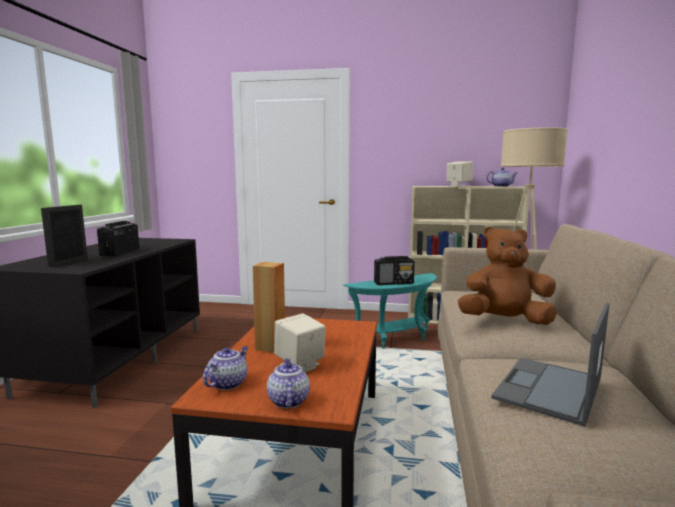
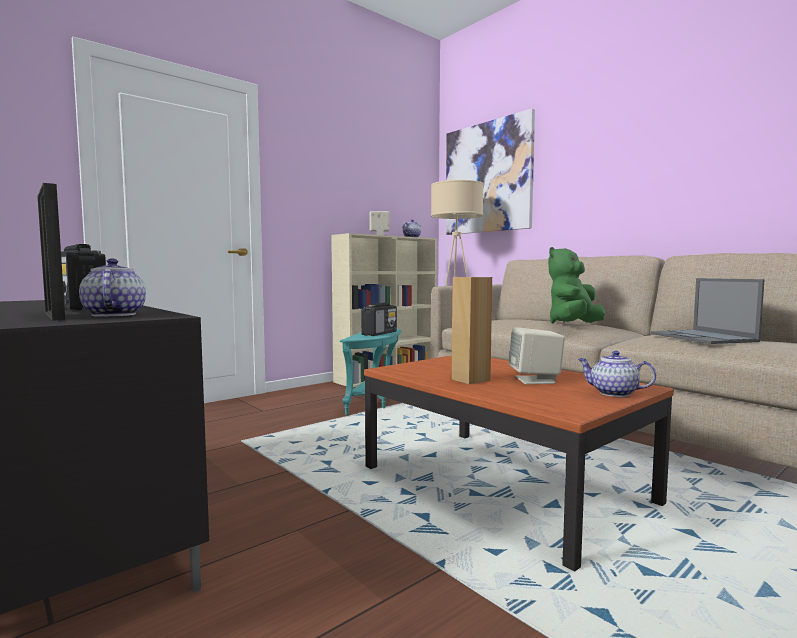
camera: 50 degrees left, 5 degrees down
(228, 383) = (547, 401): teapot -> teapot (114, 315)
(504, 321) = (573, 324): brown plush toy -> green plush toy
(593, 114) = (487, 177): none -> picture

